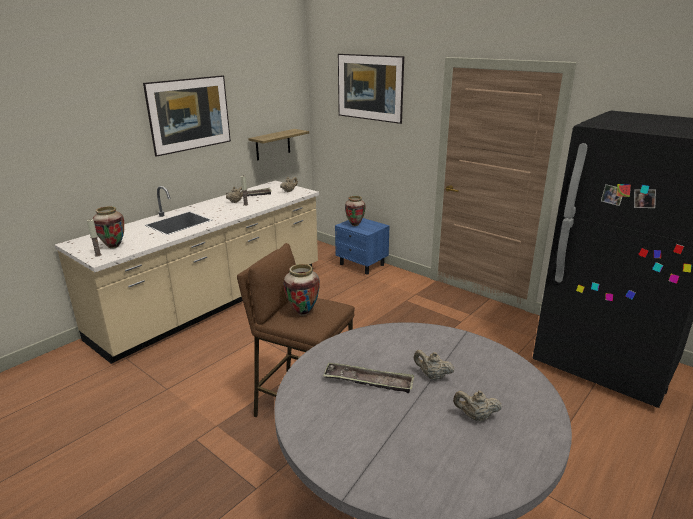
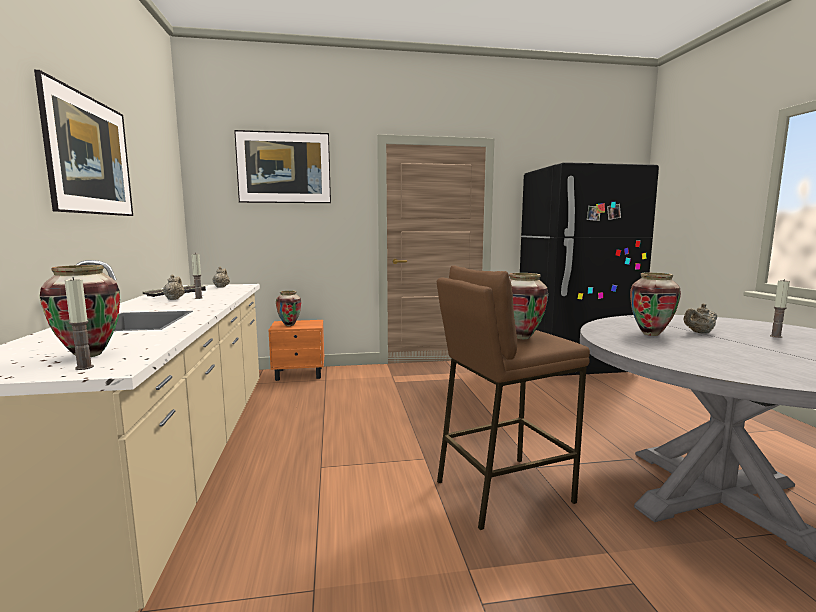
camera: 50 degrees left, 15 degrees down
(273, 144) = (164, 235): shelf -> none
(362, 265) = (300, 374): blue nightstand -> orange nightstand
(368, 381) = (698, 347): tray -> none
(392, 355) = (651, 334): none -> vase
(475, 416) = (776, 336): beige teapot -> candle

